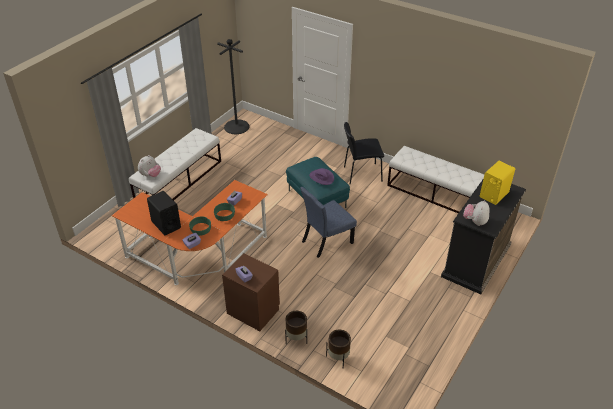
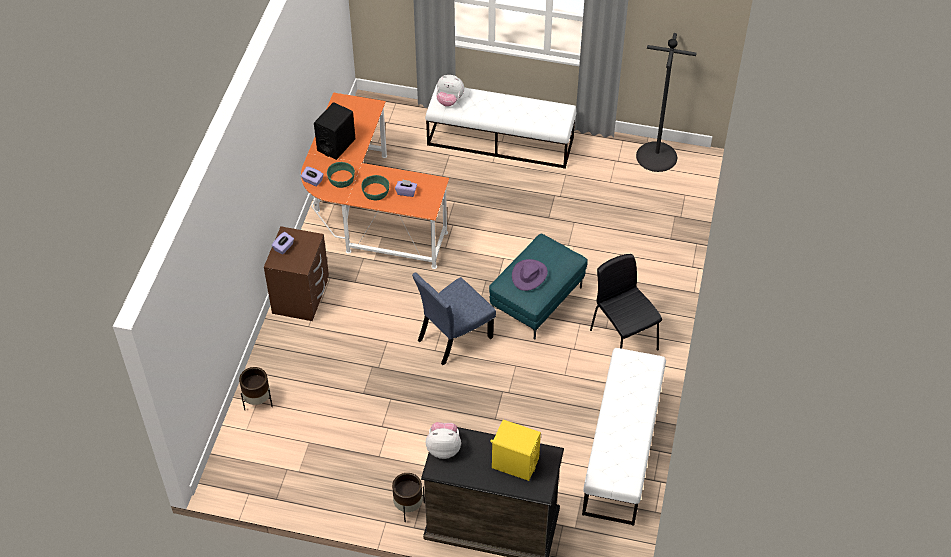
camera: 70 degrees right, 10 degrees up
(296, 338) = (273, 352): brown planter -> brown planter (408, 507)
(327, 241) = (455, 336): blue chair -> blue chair turned 75 degrees counterclockwise

